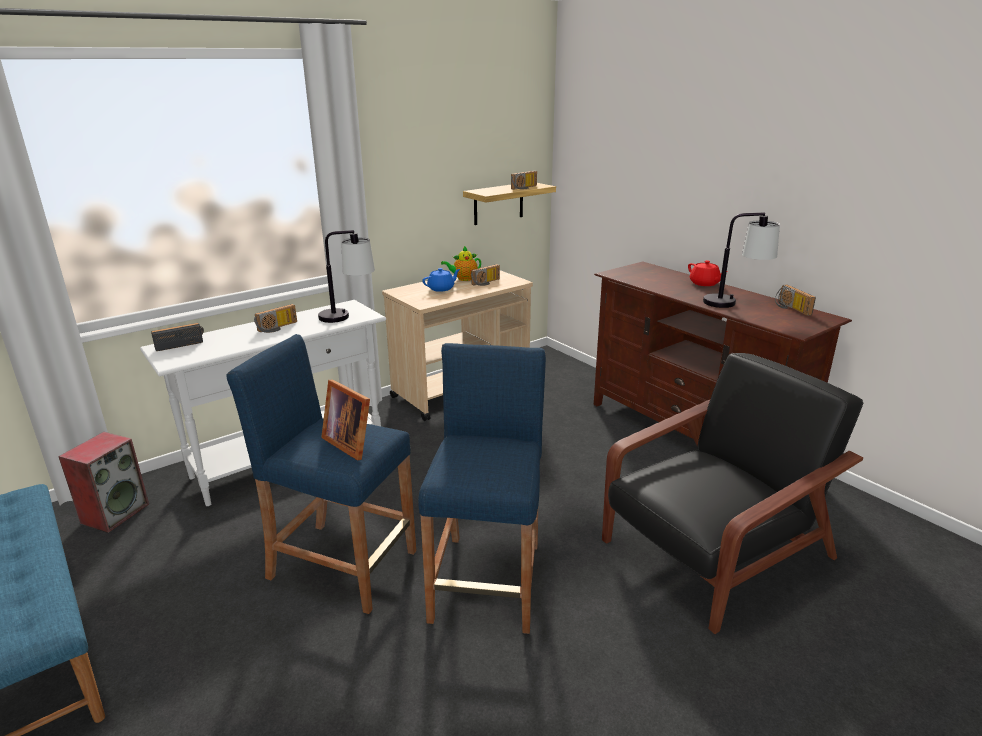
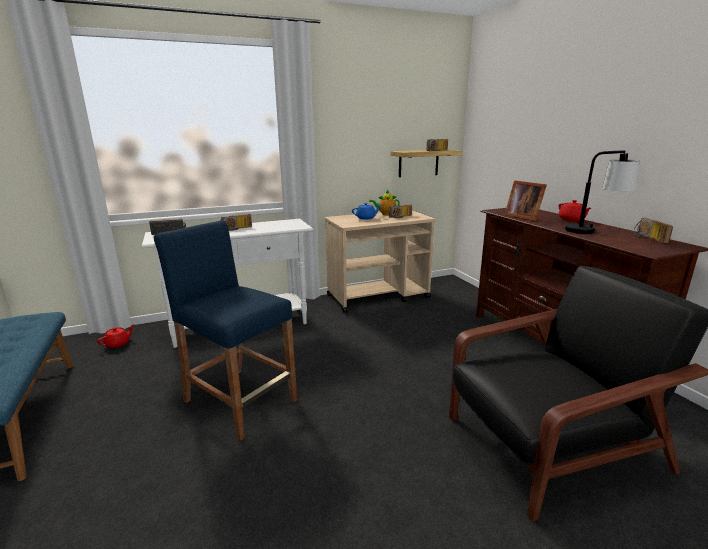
camera: 15 degrees right, 5 degrees down
(115, 513) = (118, 343): speaker -> red teapot
(348, 317) = (287, 226): table lamp -> none
(350, 442) = (241, 301): picture frame -> picture frame (523, 217)
(487, 581) = (341, 433): blue stool -> none

